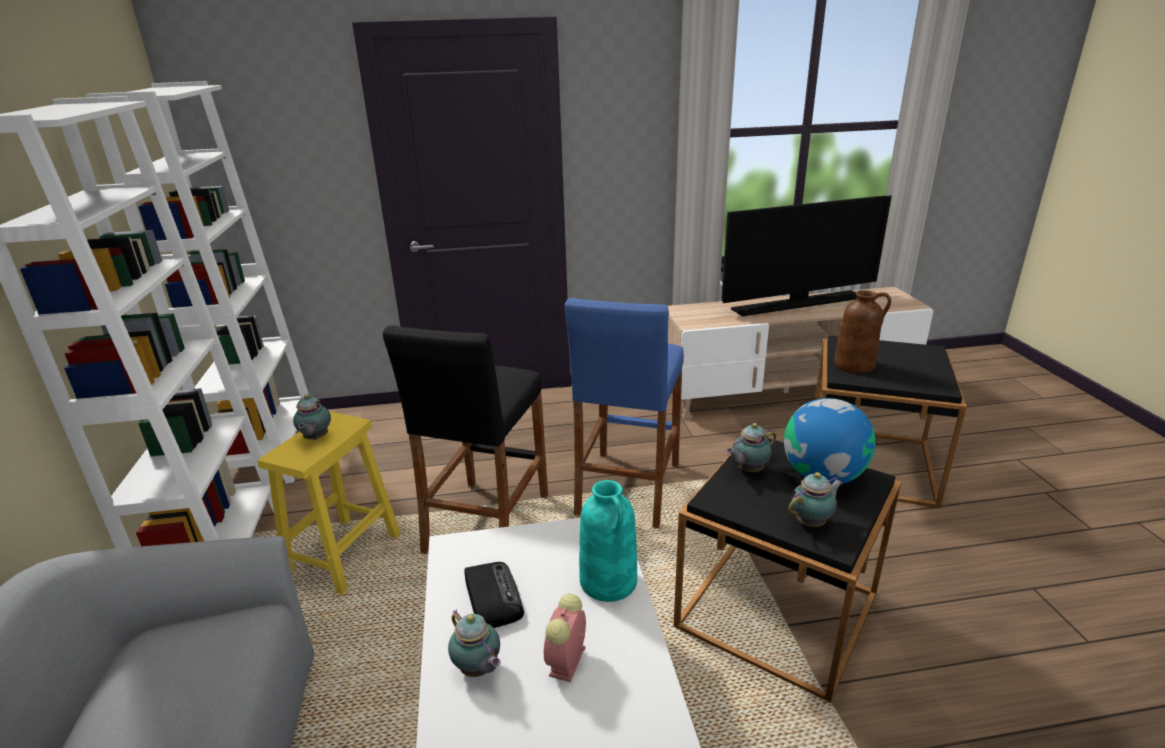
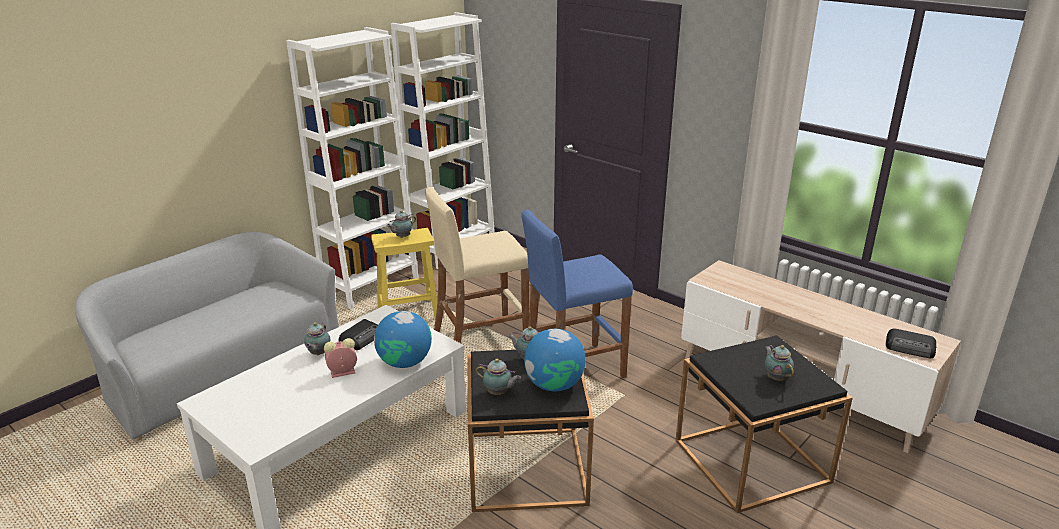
camera: 50 degrees right, 0 degrees up
(486, 522) = (480, 338): black stool -> beige stool
(609, 581) = (405, 362): turquoise vase -> globe
(798, 303) = (824, 307): television -> none
(855, 365) = (737, 359): brown vase -> none
(891, 303) = (910, 348): none -> radio
(902, 363) = (776, 378): none -> teapot

